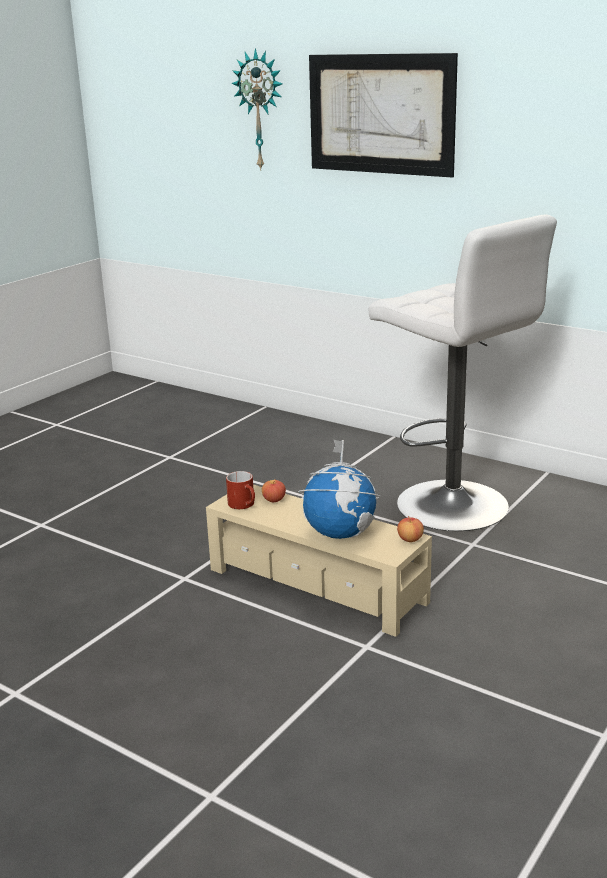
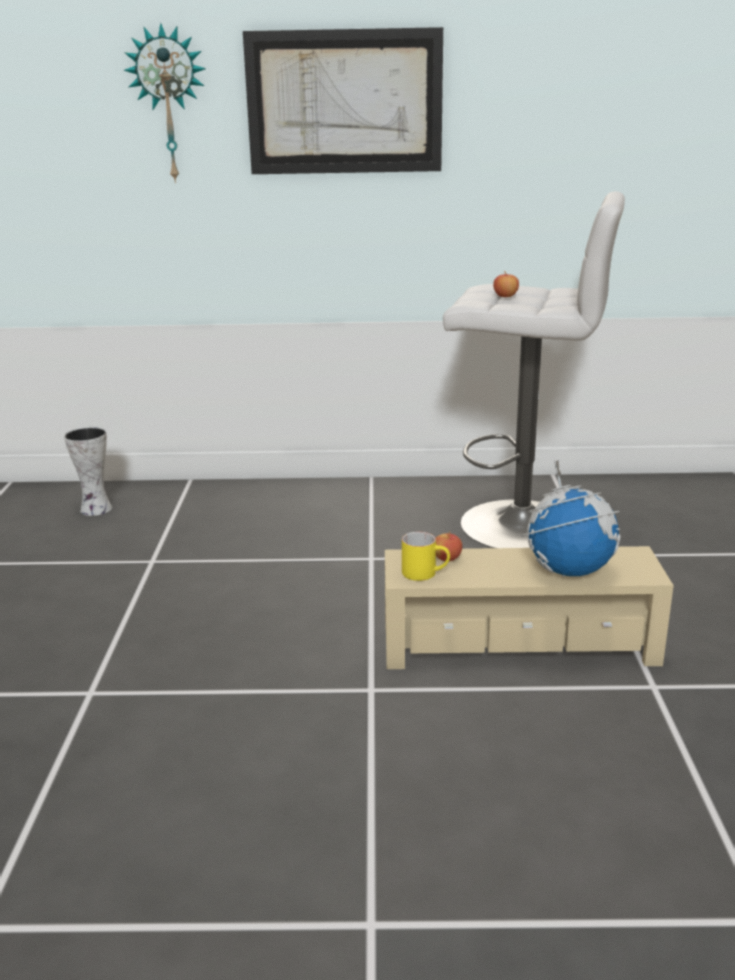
camera: 35 degrees left, 0 degrees up
(180, 413) = (95, 509): none -> vase
(245, 505) = (425, 573): red mug -> yellow mug
(410, 539) = (638, 555): apple -> apple (505, 296)

